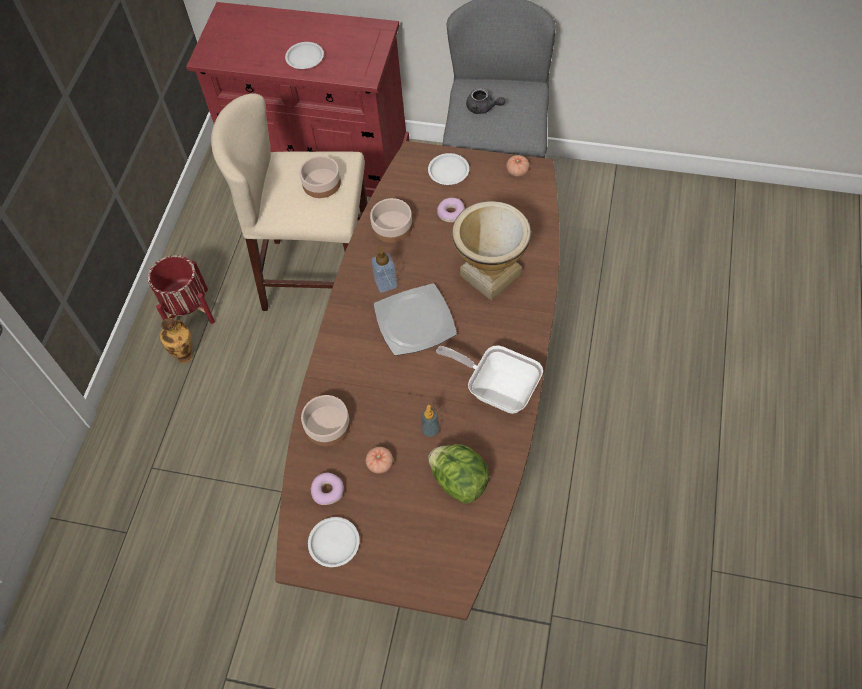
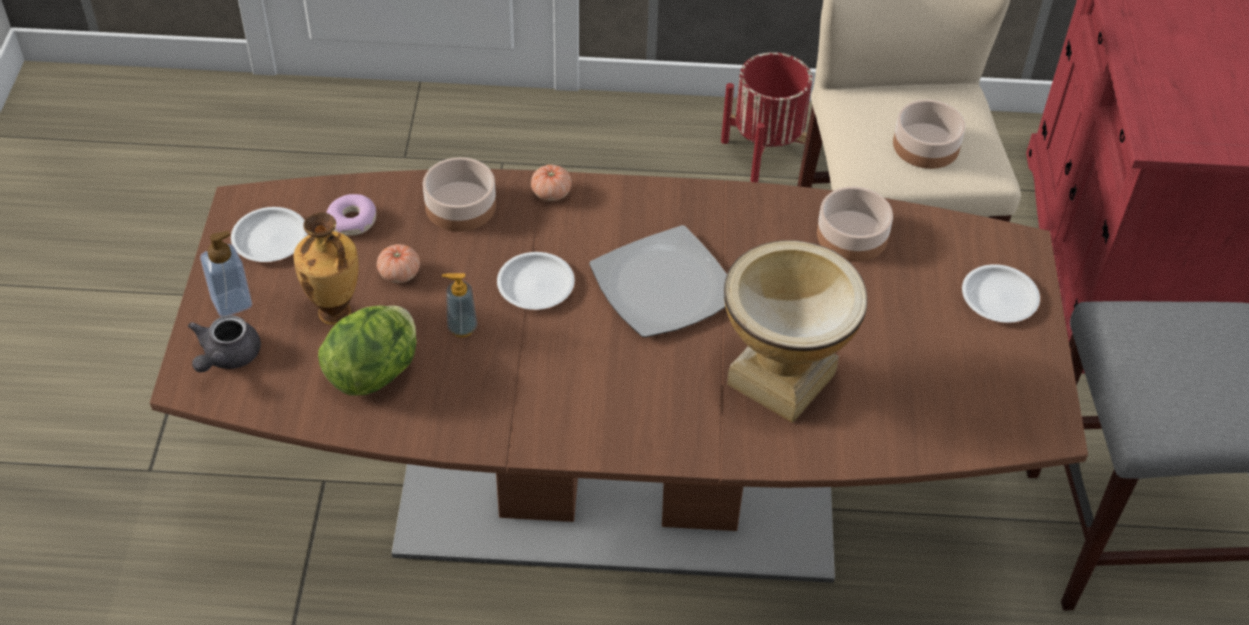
camera: 75 degrees right, 10 degrees down
(186, 356) = (687, 163): vase -> vase (335, 314)
(305, 58) = (1163, 62): white plate -> white plate (535, 285)
(386, 283) = (732, 241): soap dispenser -> soap dispenser (232, 303)
(451, 213) = (903, 310): donut -> none
(483, 108) = (1186, 344): grey teapot -> grey teapot (226, 357)
(497, 388) = (549, 407): frying pan -> none
(517, 171) = (1035, 399): tomato -> tomato (551, 193)

